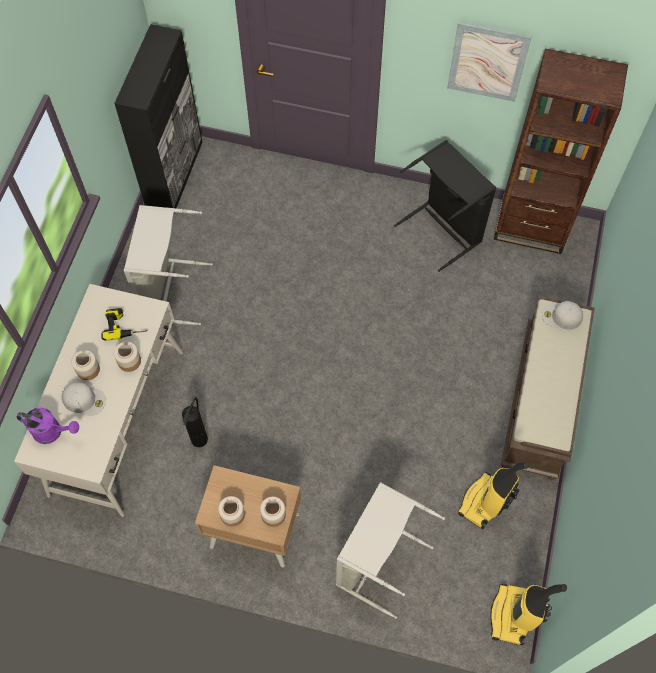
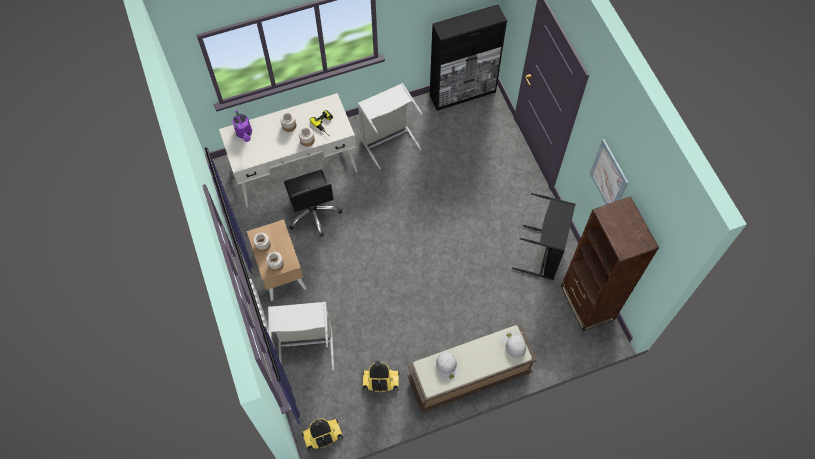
camera: 55 degrees right, 0 degrees up
(85, 400) = (272, 136): white cap -> white cap (448, 367)
(199, 438) = (313, 213): fire extinguisher -> black office chair

